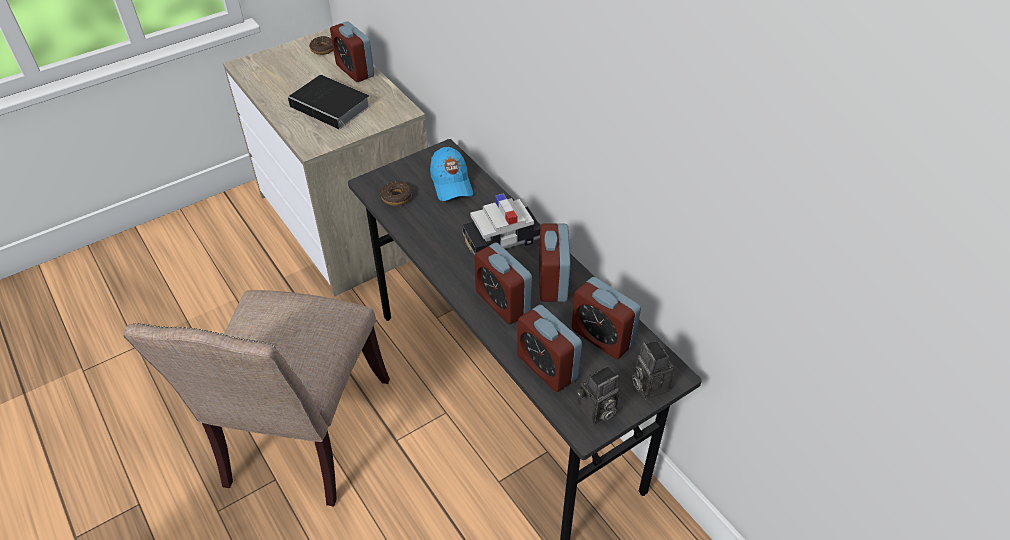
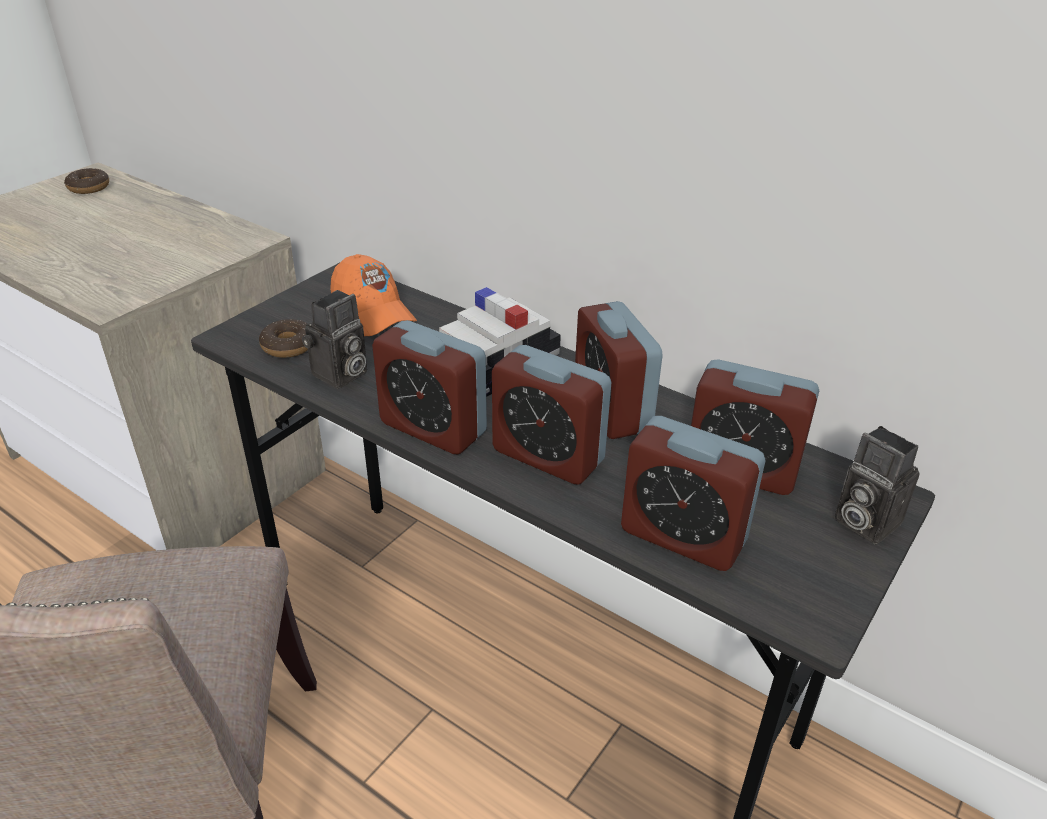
camera: 20 degrees left, 10 degrees down
(332, 107) = (129, 249): book -> none
(355, 70) = (152, 204): alarm clock -> alarm clock (433, 428)
(451, 183) = (373, 313): blue cap -> orange cap
(596, 412) = (812, 586): camera -> camera (340, 376)

